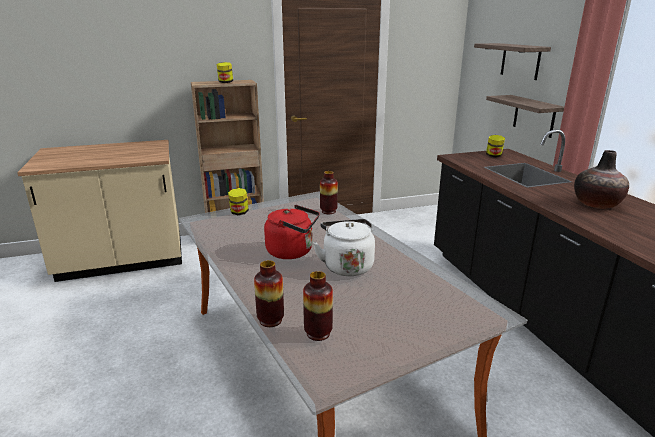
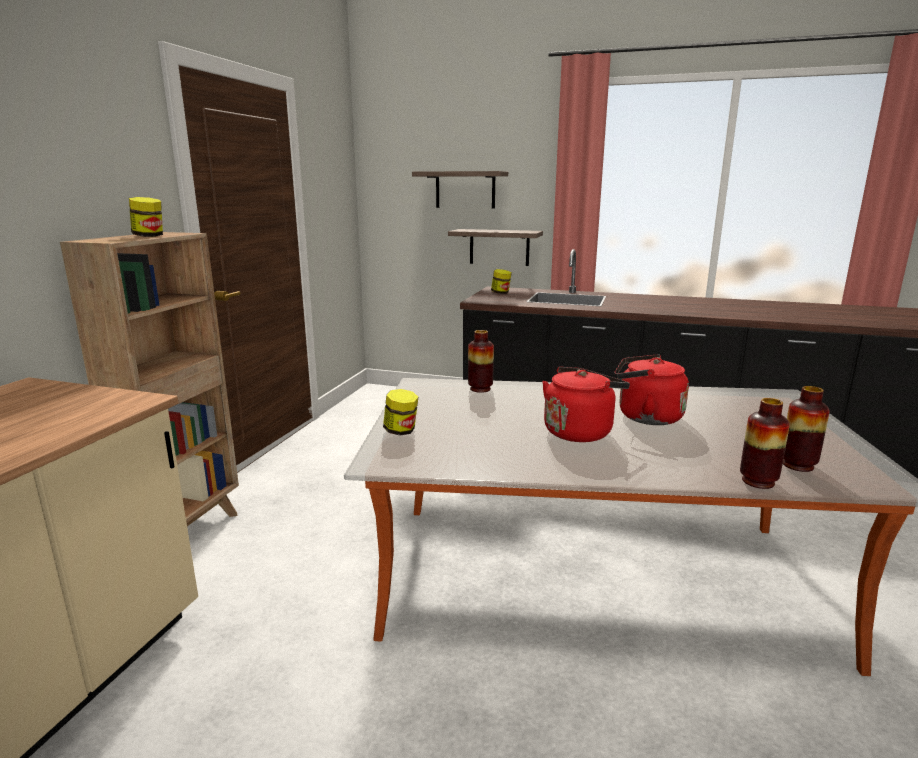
camera: 55 degrees left, 5 degrees down
(347, 265) = (645, 417): white kettle -> red kettle
(596, 204) = (665, 304): vase -> none

